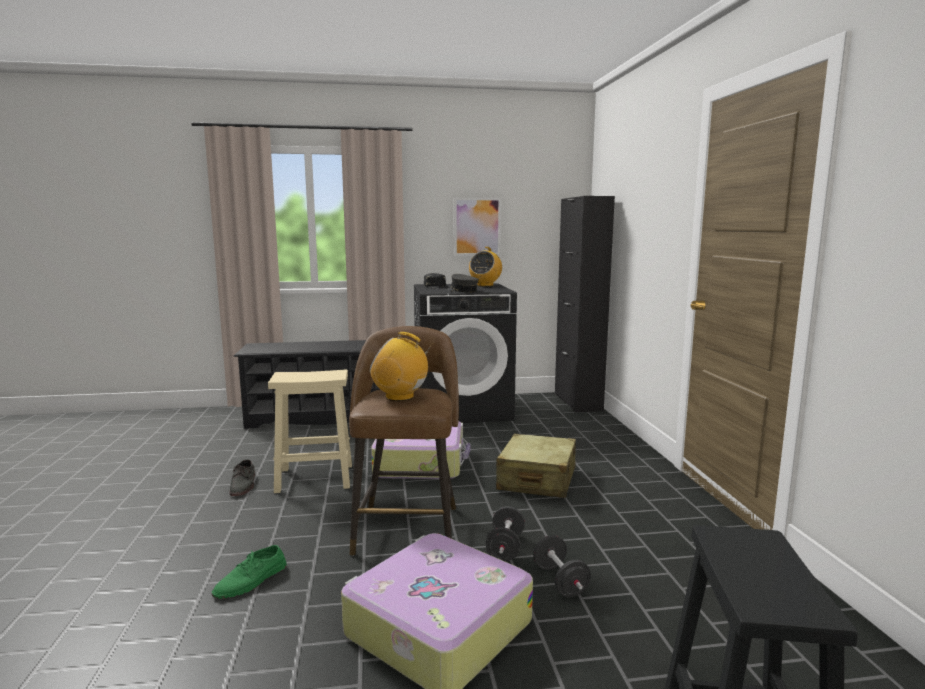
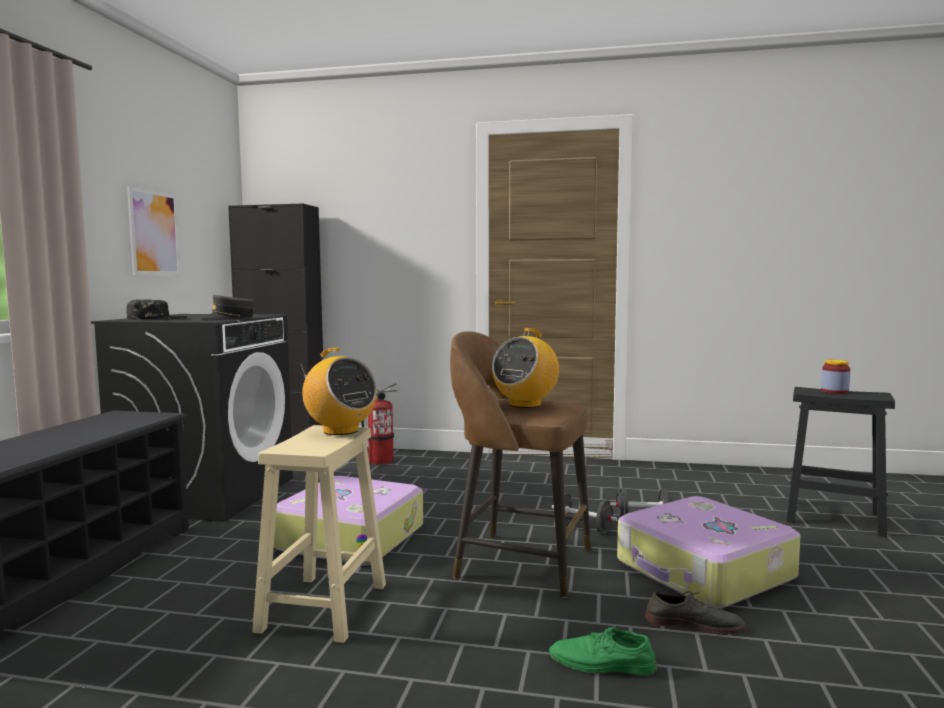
camera: 70 degrees left, 5 degrees down
(243, 485) = (278, 672): grey shoe -> grey shoe (693, 623)
(251, 581) = (601, 664): green shoe -> green shoe turned 135 degrees clockwise
(485, 285) = (195, 314): radio -> radio (340, 431)
(537, 479) = (458, 496): beige suitcase -> none
(590, 435) = (380, 461): none -> fire extinguisher
(774, 564) = (834, 391): none -> jar

